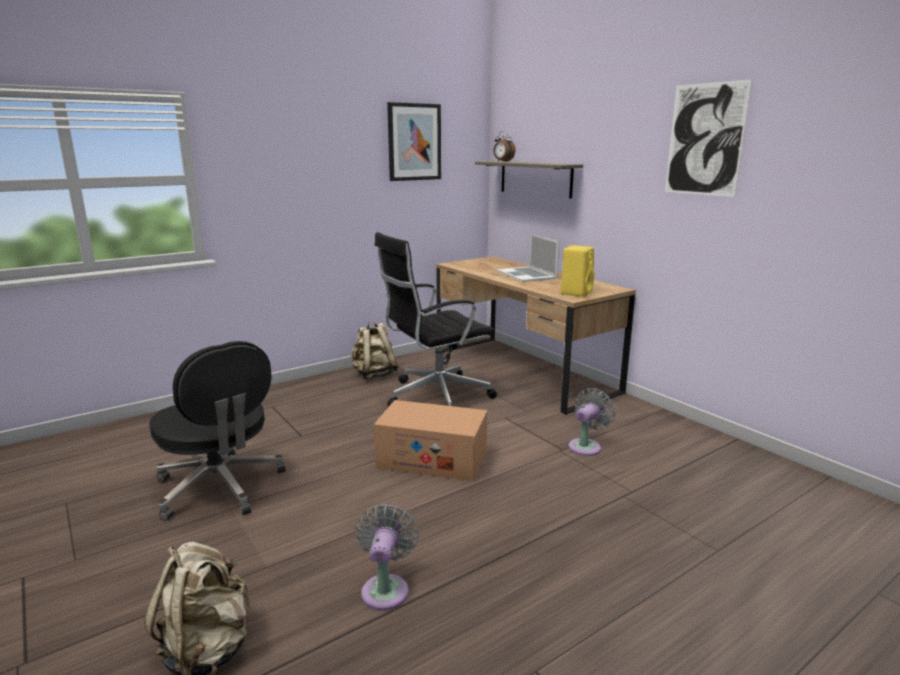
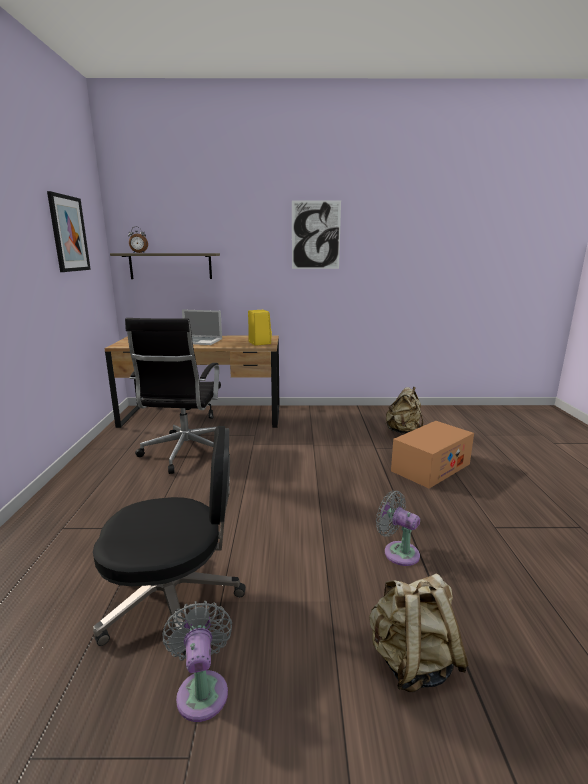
camera: 55 degrees left, 0 degrees up
(374, 375) = (102, 462): beige backpack -> beige backpack (404, 432)
(432, 459) = (269, 484): cardboard box -> cardboard box (430, 467)
(586, 446) = (318, 436): grey fan -> grey fan (202, 689)

